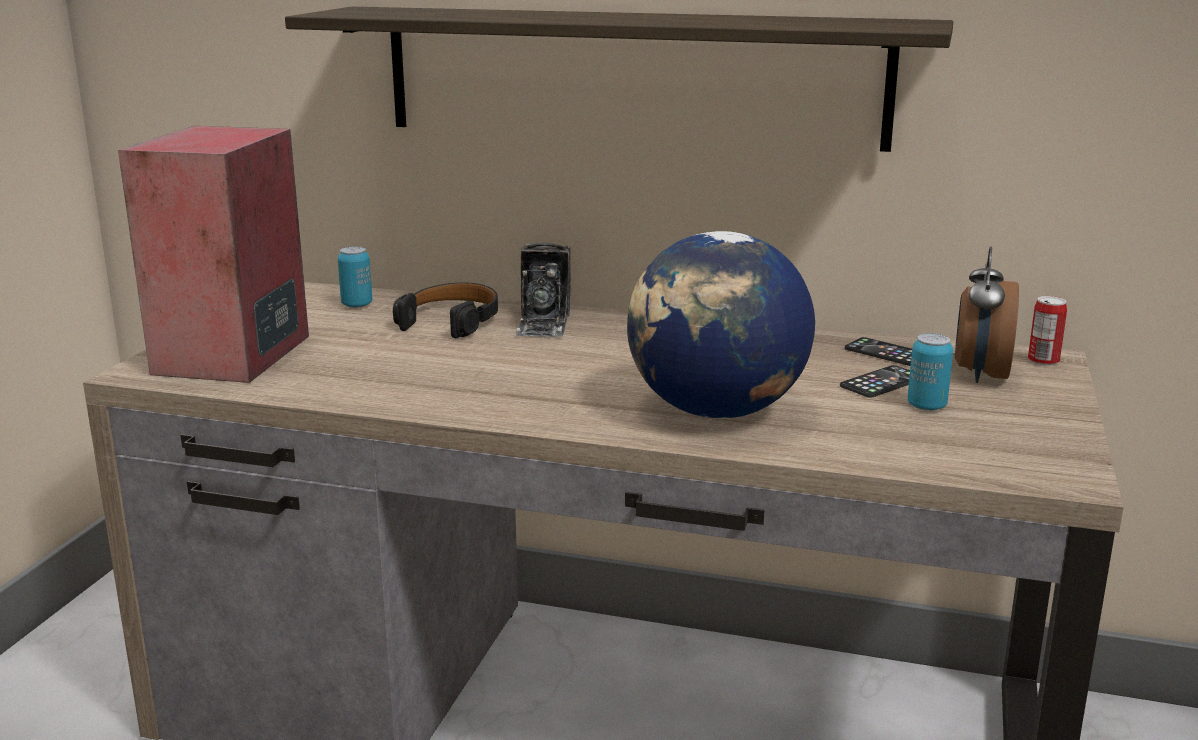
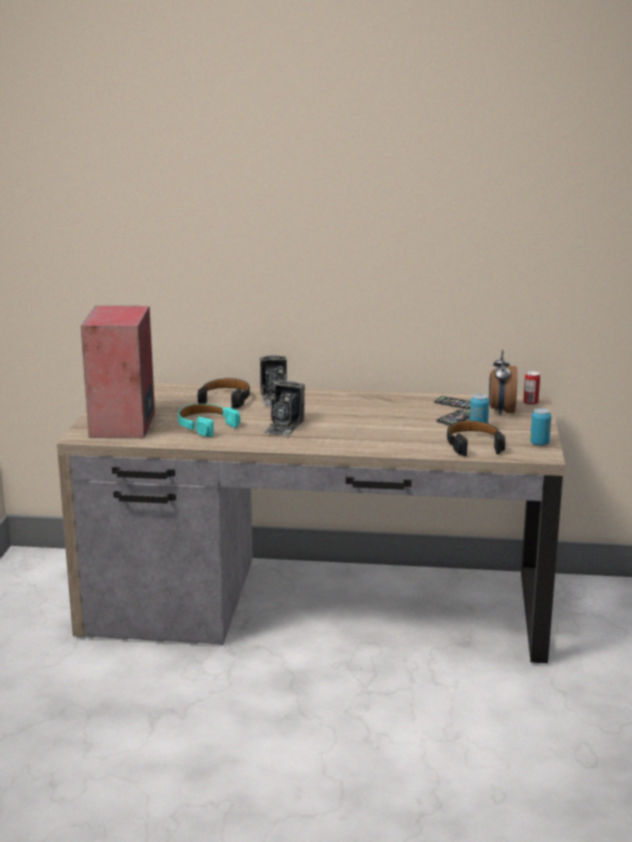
camera: 10 degrees left, 0 degrees up
(357, 305) = (167, 393): can -> can (539, 443)
(382, 366) = (206, 426): none -> turquoise headphones
(530, 377) = (284, 426): none -> camera
(631, 76) = (315, 266): shelf -> none
(716, 411) = (381, 437): globe -> none
(910, 443) = (473, 445): none -> black headphones

